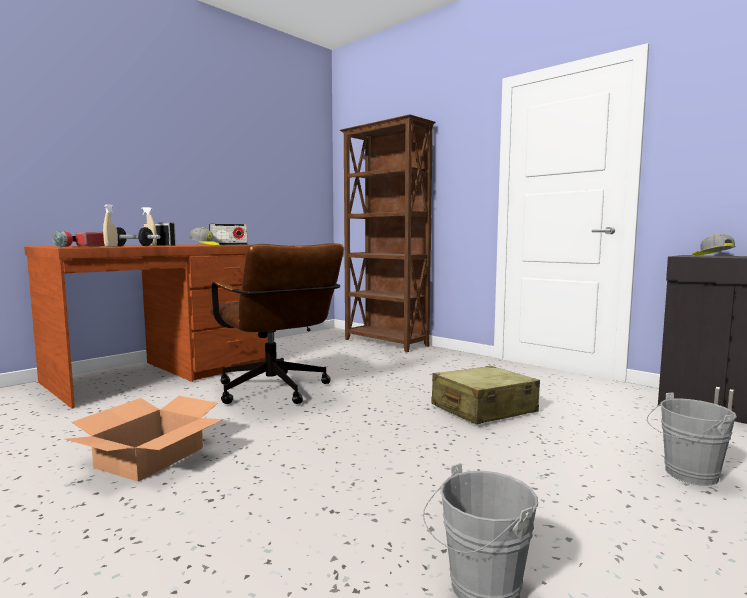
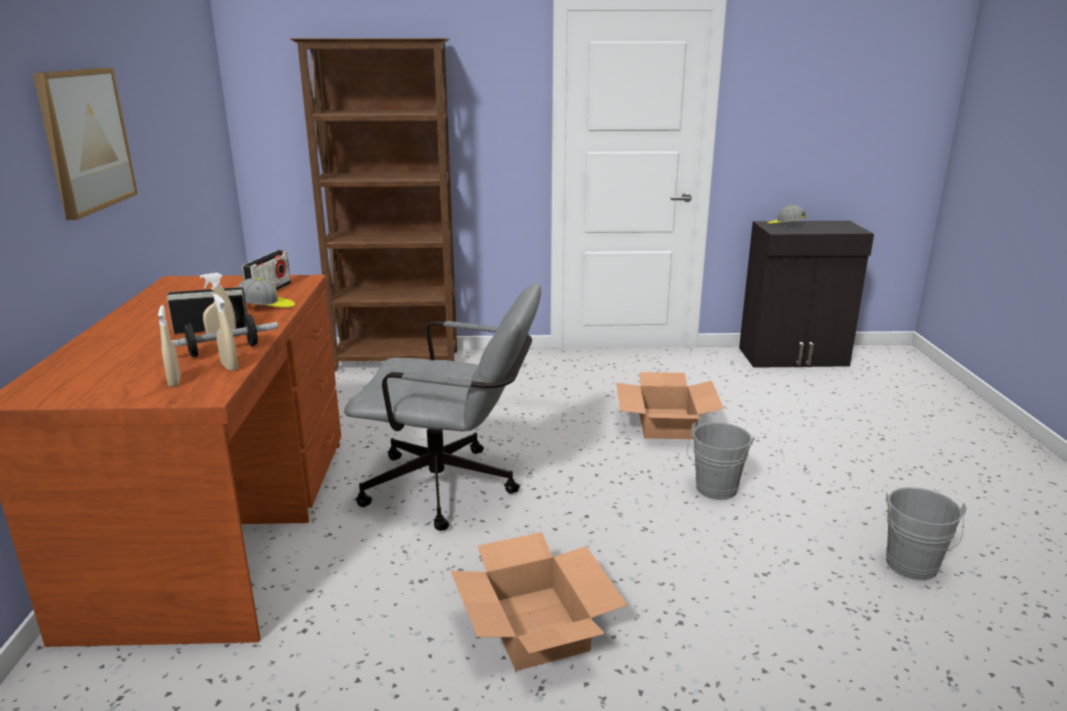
camera: 45 degrees left, 15 degrees up
(82, 246) = (174, 382): flashlight -> beige spray bottle
(176, 161) = (85, 140): none -> picture
(276, 392) = (453, 488): brown office chair -> grey office chair
(483, 409) = (665, 423): beige suitcase -> cardboard box
(686, 475) = (857, 430): grey bucket -> grey bucket (714, 491)

